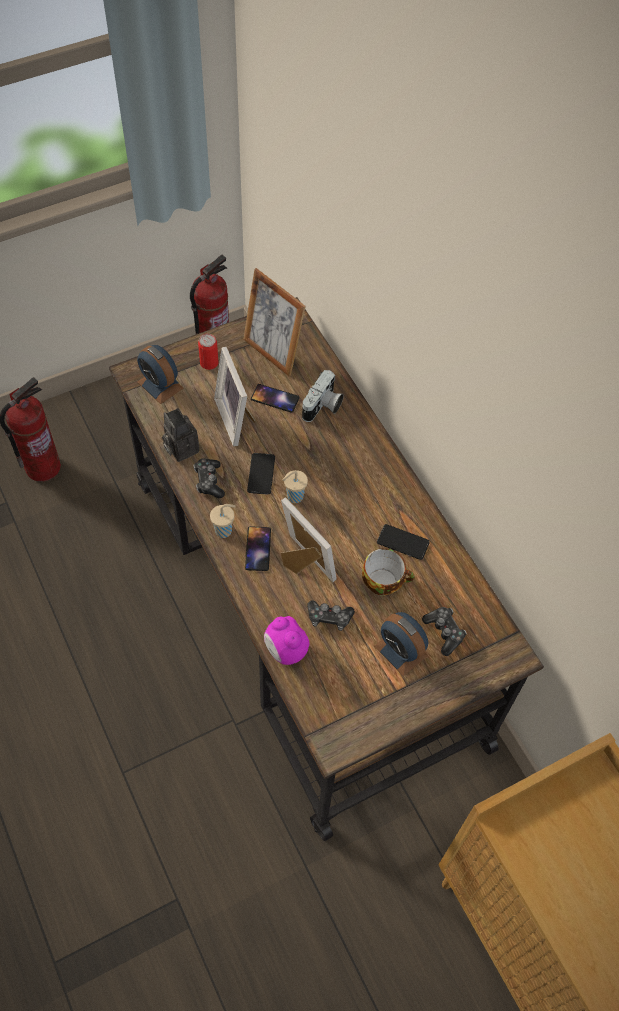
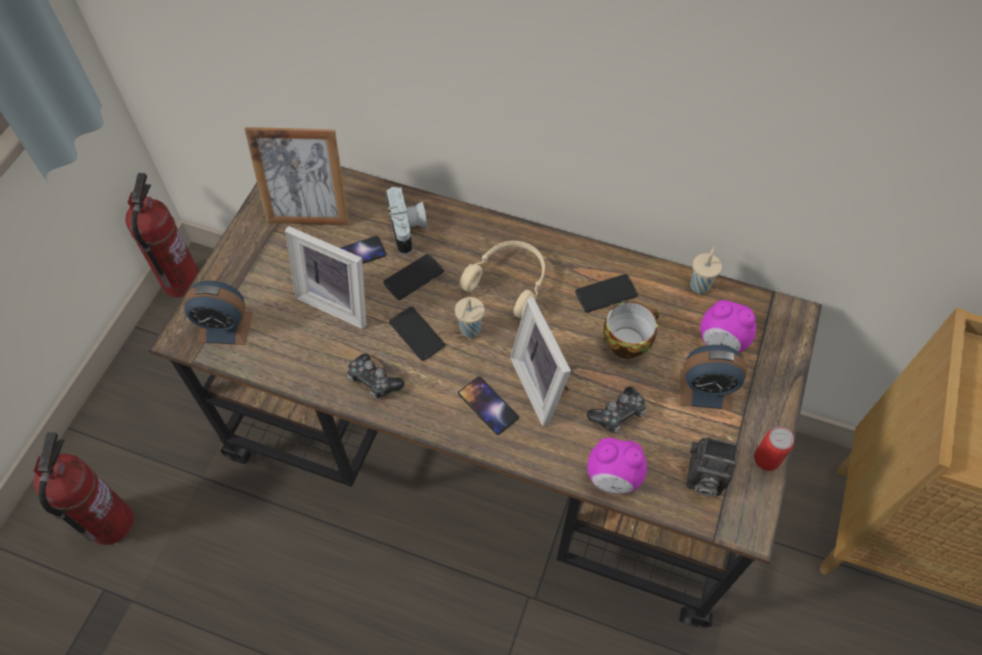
camera: 40 degrees left, 0 degrees up
(180, 448) = (310, 372): camera -> camera (702, 478)
(209, 363) = (254, 269): can -> can (767, 458)
(224, 530) = (438, 415): beige cup -> beige cup (700, 285)
(294, 439) = (413, 277): none -> phone
(303, 564) = (543, 385): picture frame -> picture frame turned 120 degrees counterclockwise
(350, 487) = (509, 281): none -> beige headphones
(444, 632) = (721, 342): game controller -> alarm clock

